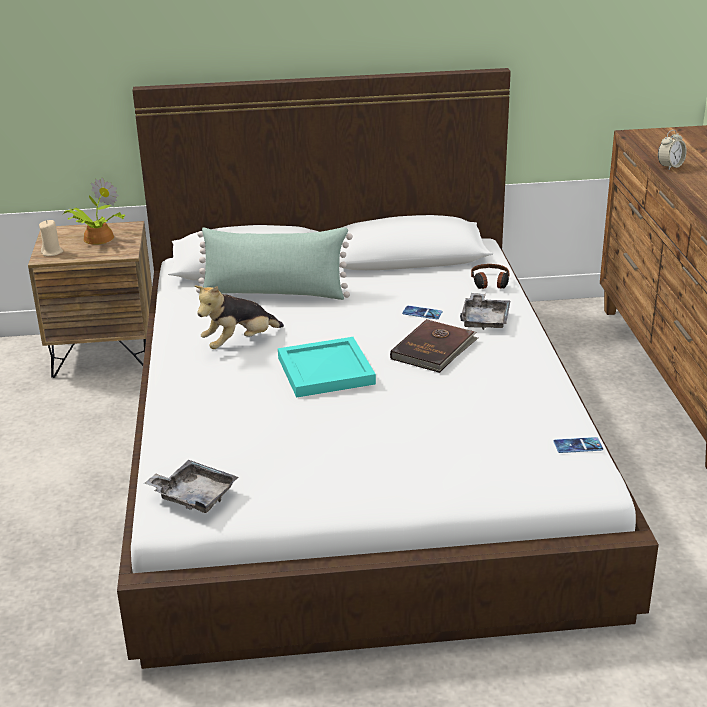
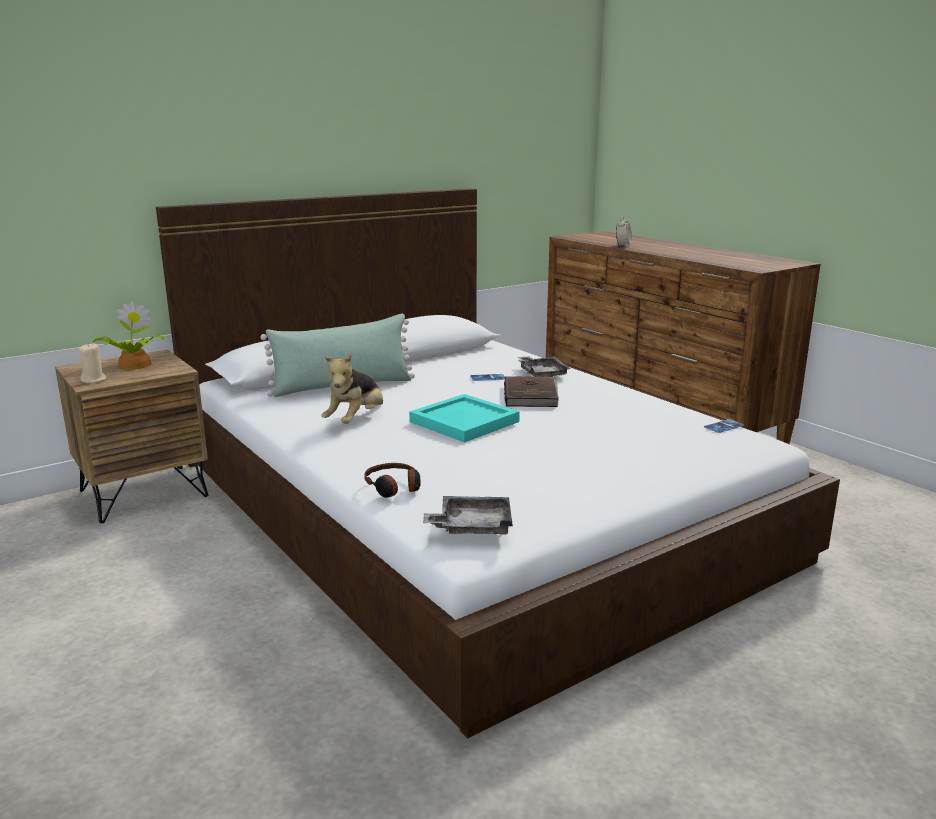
camera: 30 degrees left, 10 degrees down
(490, 282) = (513, 354): headphones -> headphones (394, 487)

